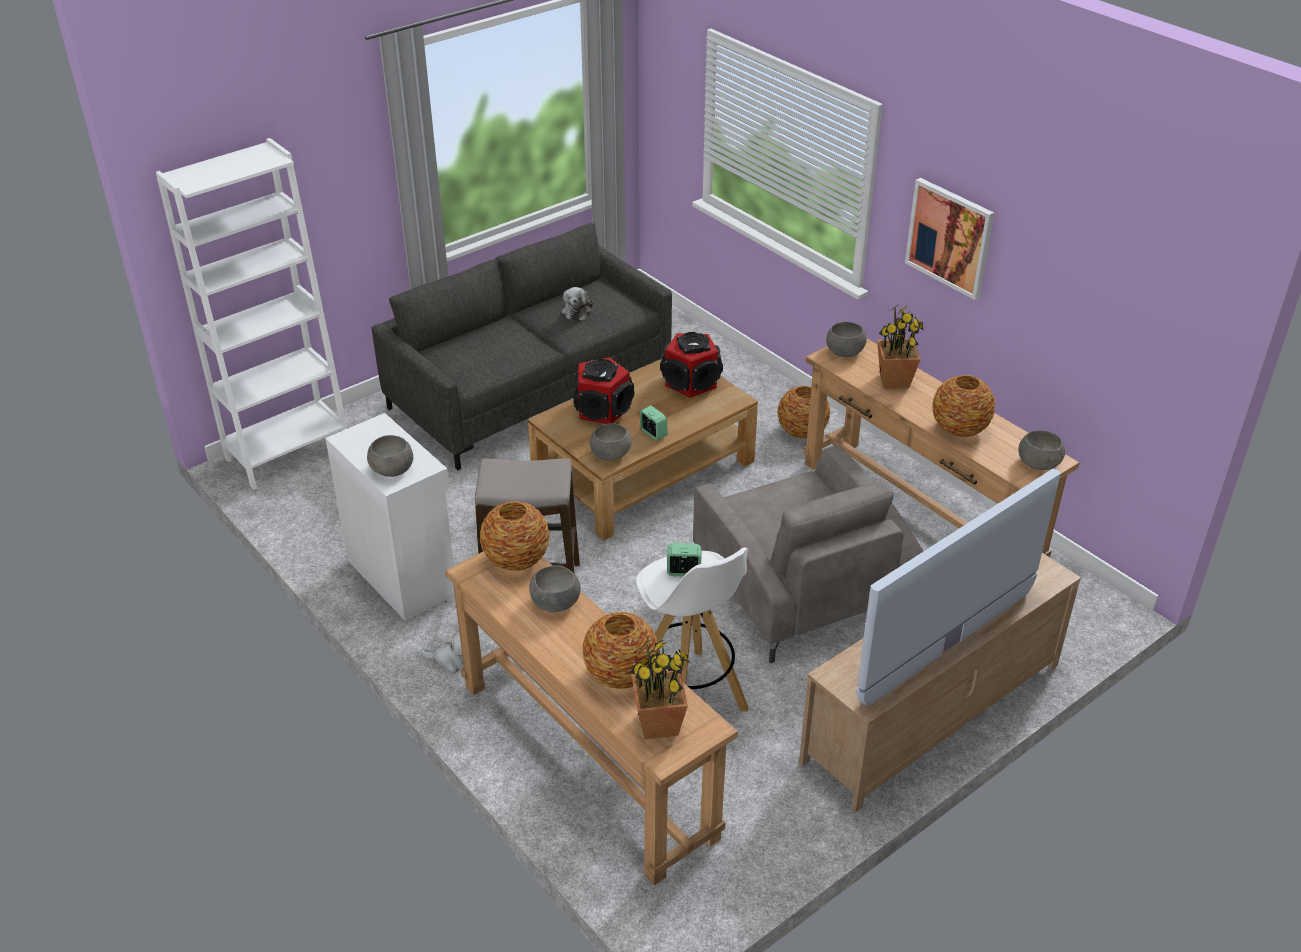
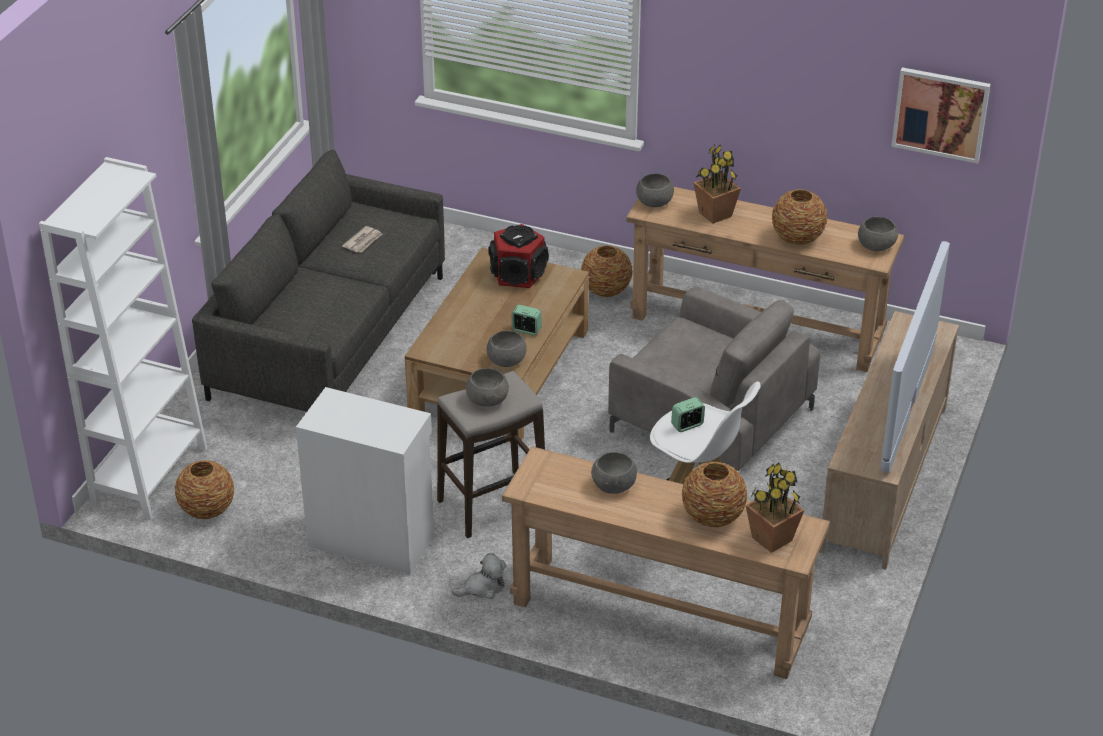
camera: 30 degrees left, 0 degrees up
(392, 469) = (385, 431): grey bowl -> grey bowl (488, 399)
(516, 559) = (551, 465): vase -> vase (206, 509)
(576, 311) = (363, 241): plush toy -> newspaper
(602, 409) = (463, 324): speaker -> none
(950, 237) = (733, 75): picture -> picture (940, 114)

